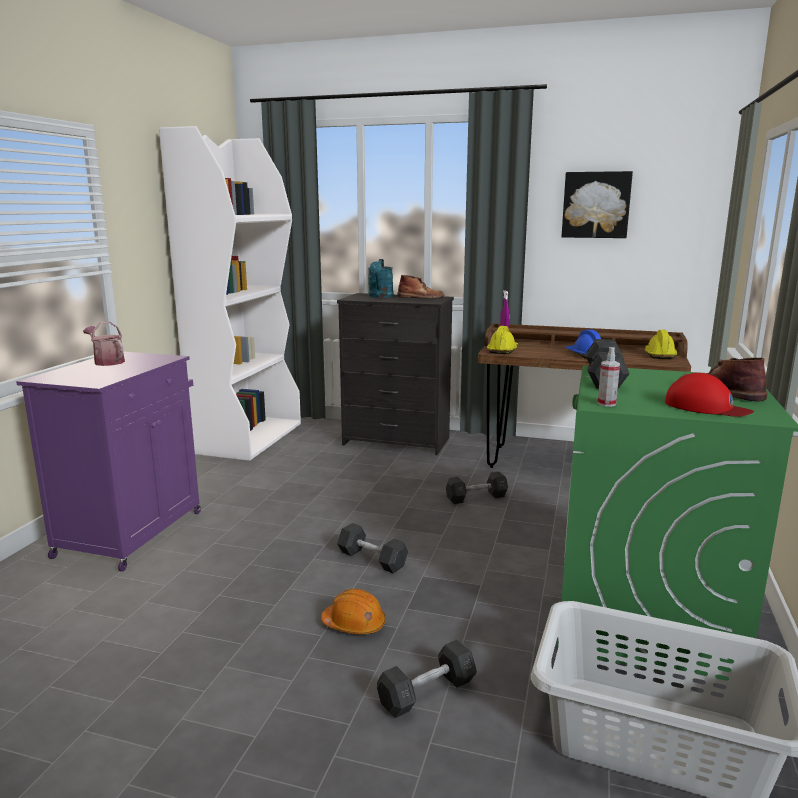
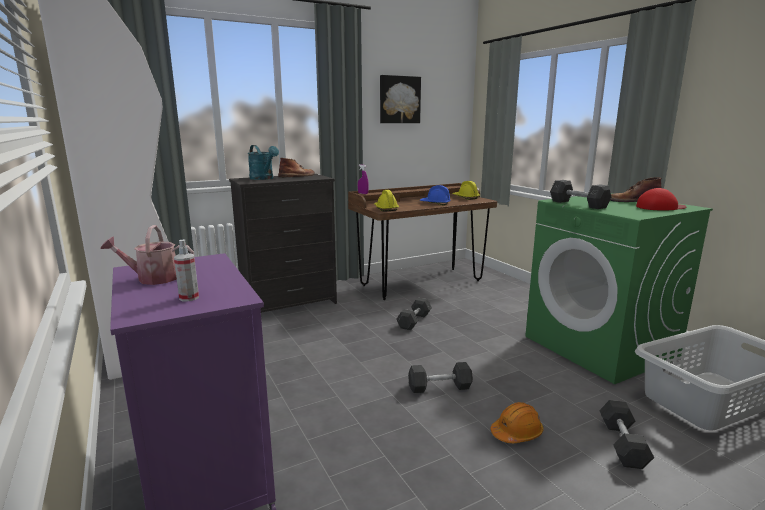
camera: 45 degrees left, 0 degrees up
(606, 404) = (634, 214): spray bottle -> spray bottle (189, 298)

